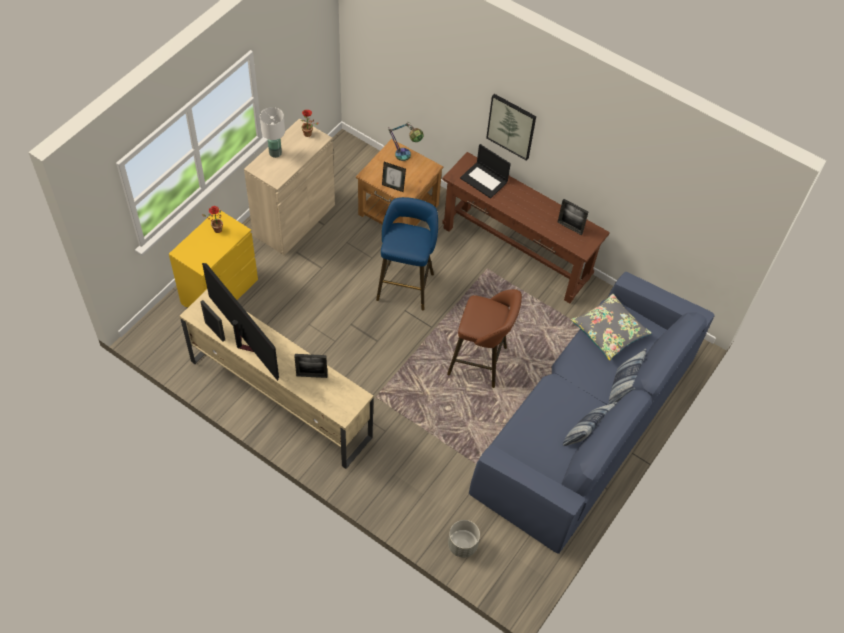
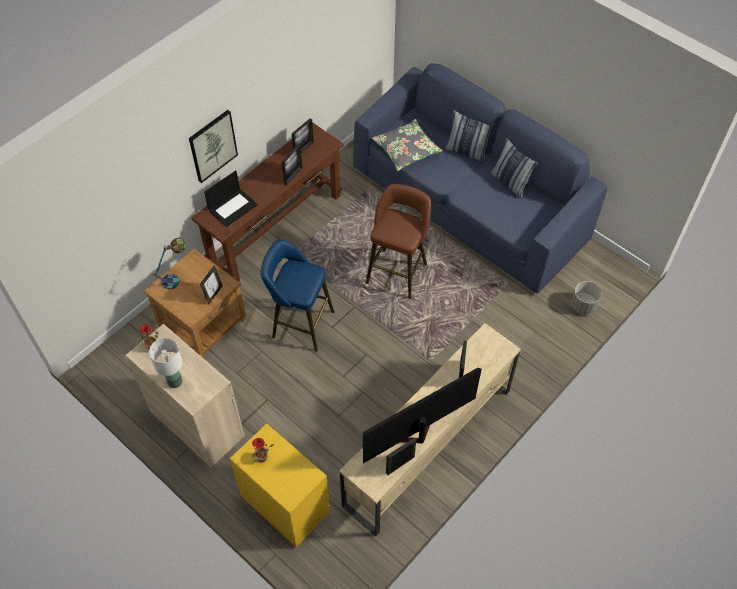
camera: 80 degrees left, 0 degrees up
(532, 222) = (293, 176): none -> picture frame

